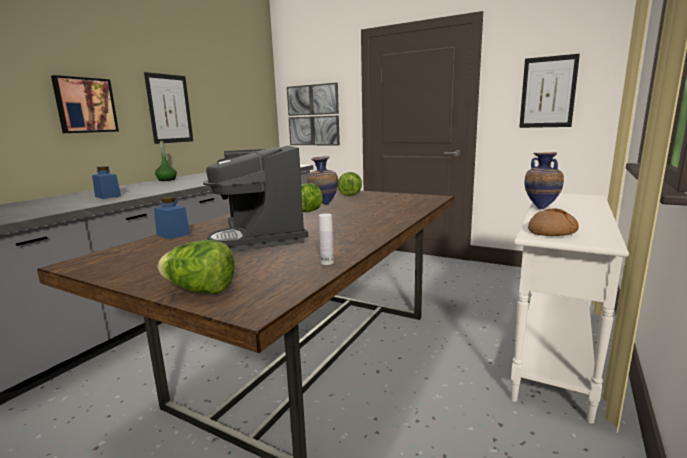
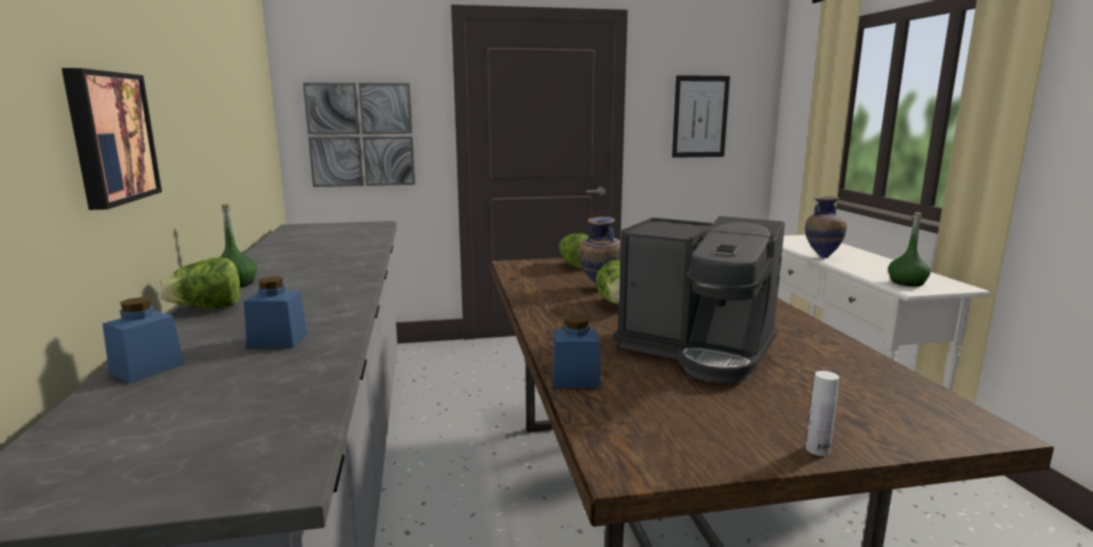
camera: 40 degrees left, 0 degrees up
(57, 197) = (147, 369): none -> blue jar
(169, 109) = (194, 133): picture -> none
(200, 291) = (889, 433): lettuce -> lettuce (207, 308)
(327, 262) = (864, 361): white bottle -> white bottle (817, 450)
(552, 232) = (907, 283): bread -> green bottle

